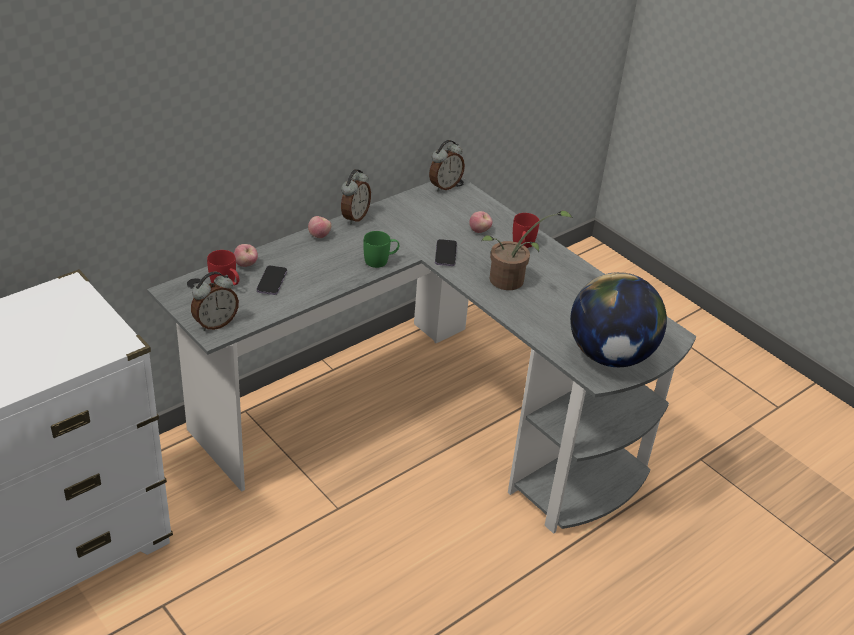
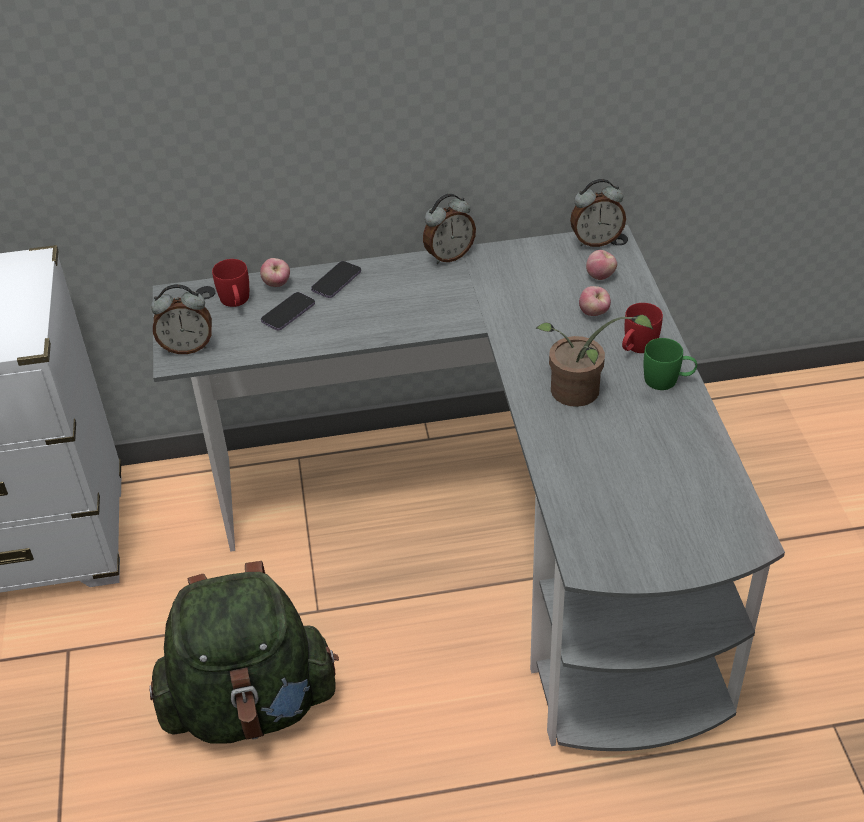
camera: 35 degrees right, 5 degrees up
(319, 235) = (388, 269): apple -> apple (600, 276)
(336, 587) = (251, 705): none -> green backpack
(381, 260) = (435, 320): green mug -> green mug (668, 380)
(445, 254) = (523, 333): phone -> phone (336, 281)
(610, 355) = (630, 539): globe -> none

